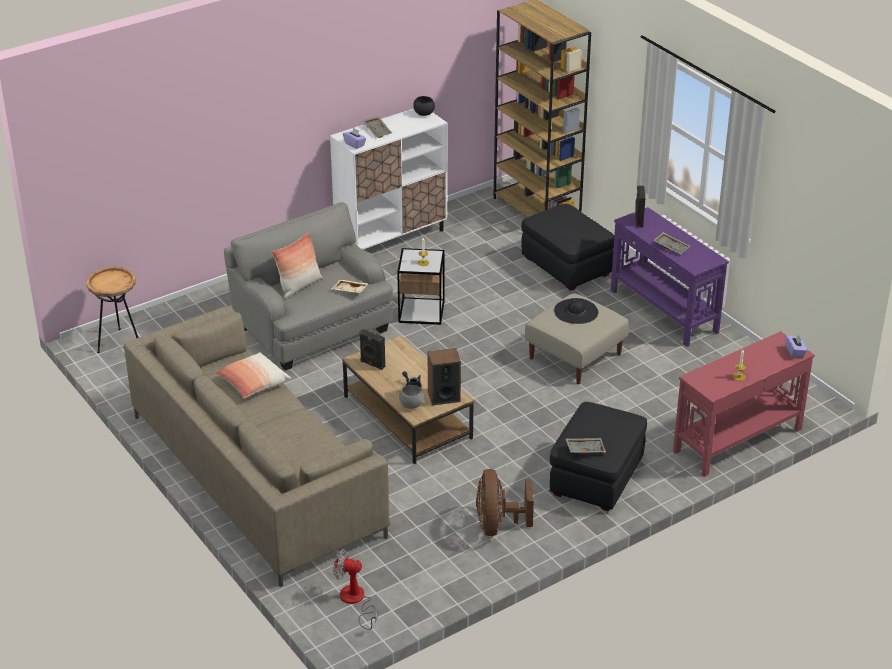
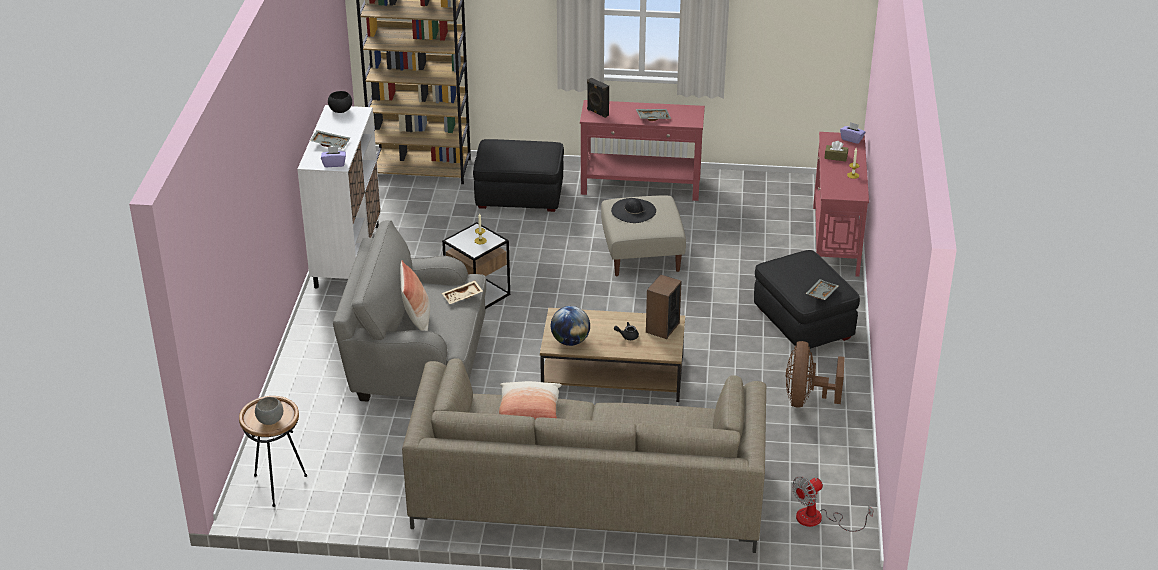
camera: 50 degrees left, 0 degrees up
(372, 364) = (570, 341): black speaker -> globe
(411, 405) = (652, 349): grey bowl -> grey bowl (269, 420)
(498, 525) = (806, 399): brown fan -> brown fan turned 60 degrees clockwise
(664, 312) = (641, 186): purple console table -> red console table
(753, 356) = (835, 157): none -> brown tissue box

